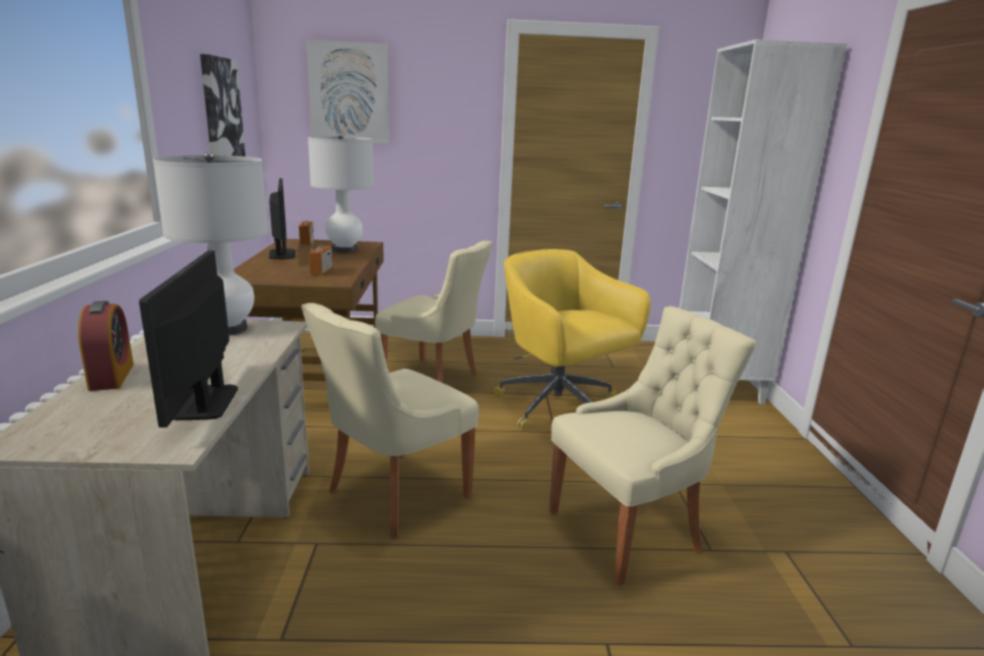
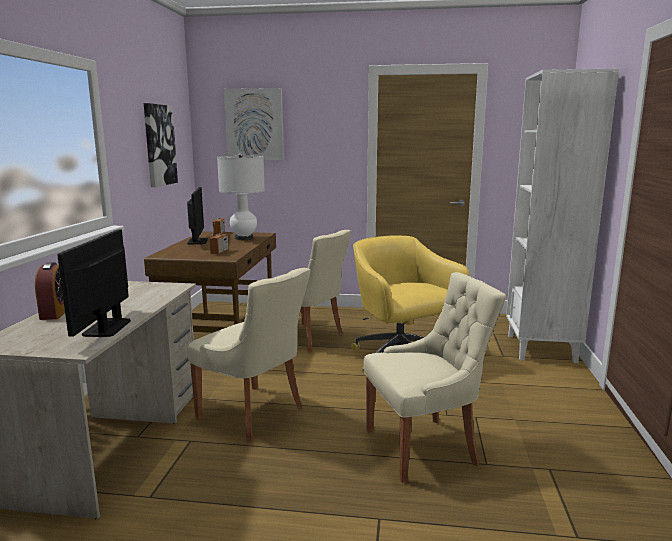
camera: 10 degrees right, 5 degrees down
(228, 329) = (140, 287): white table lamp -> none
(394, 495) = (254, 413): beige chair -> beige chair turned 105 degrees counterclockwise

